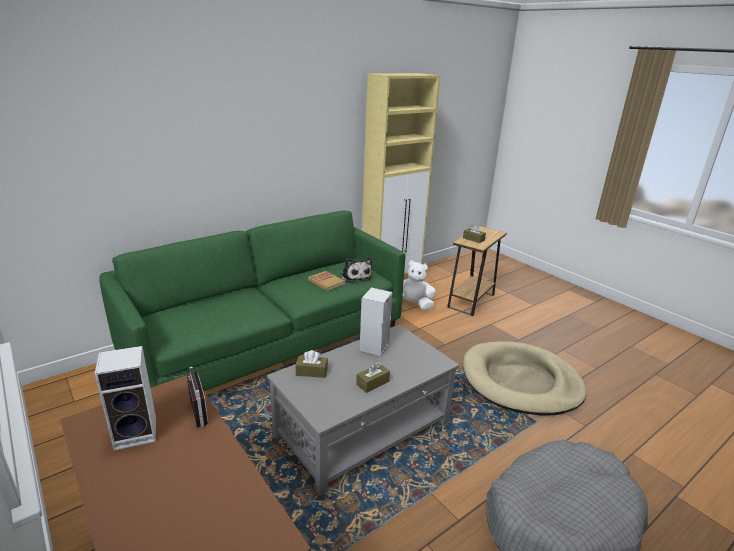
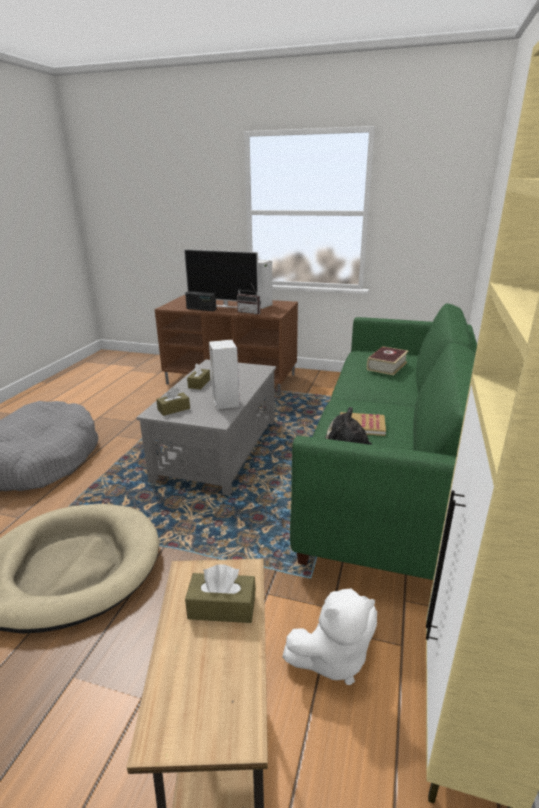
camera: 145 degrees right, 0 degrees up
(181, 472) = (224, 306): none -> television
(204, 312) = (387, 366): none -> book
(235, 480) = (201, 309): none -> radio
(311, 372) = (250, 375): brown tissue box -> brown tissue box (174, 409)

